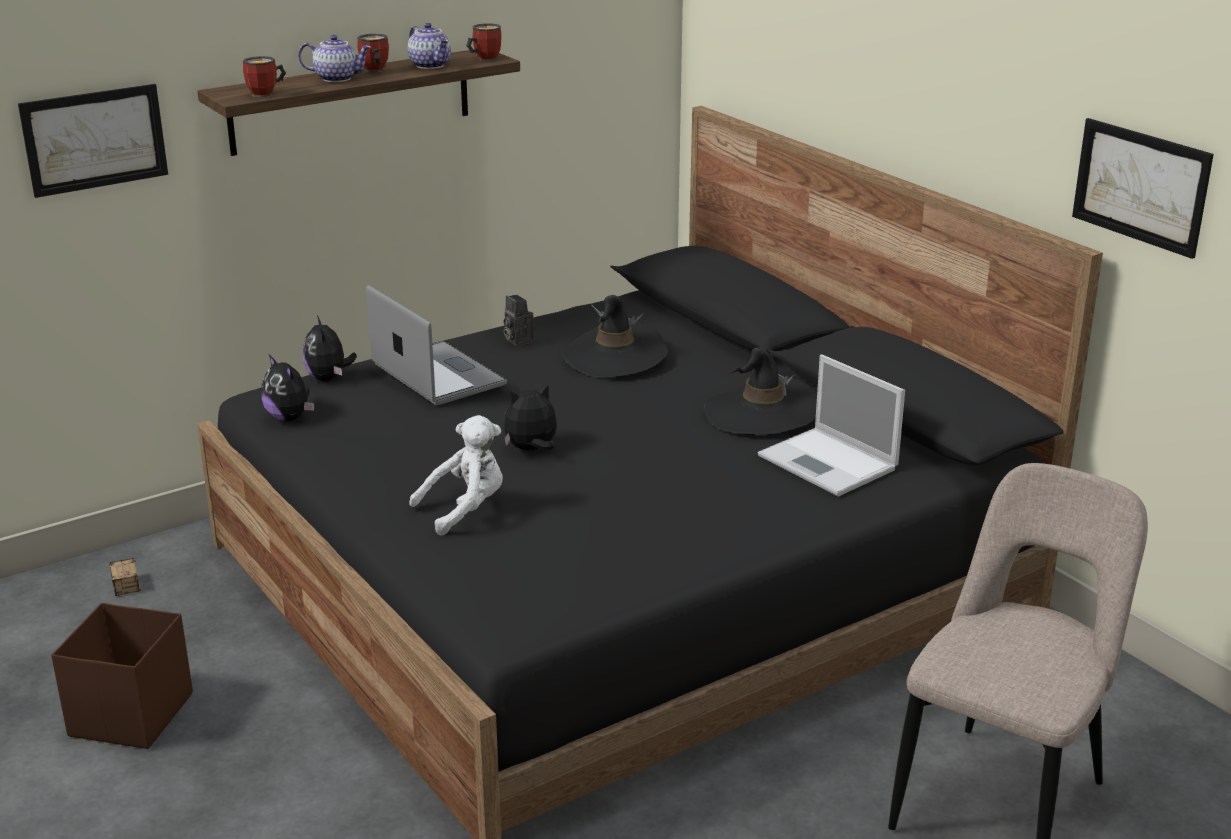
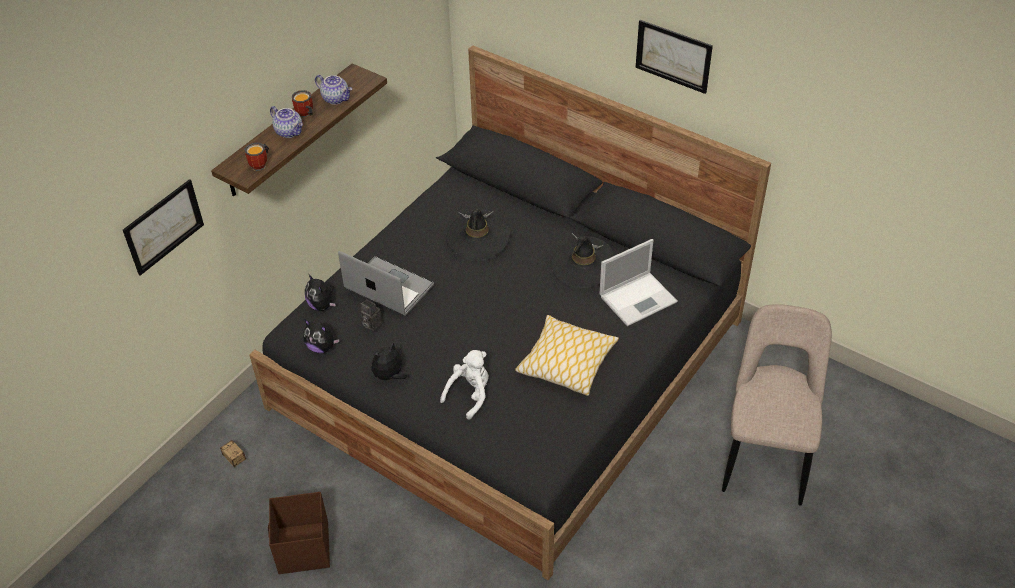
camera: 20 degrees left, 20 degrees up
(337, 78) = (290, 132): teapot -> teapot turned 60 degrees clockwise
(483, 59) = (362, 81): mug -> none
(517, 340) = (412, 238): camera -> camera (371, 324)
(532, 450) = (476, 334): plush toy -> plush toy (389, 376)
(652, 508) = (566, 363): none -> pillow
(829, 463) = (639, 298): laptop -> laptop turned 60 degrees counterclockwise
(1140, 186) = (792, 132): picture -> picture (673, 56)

